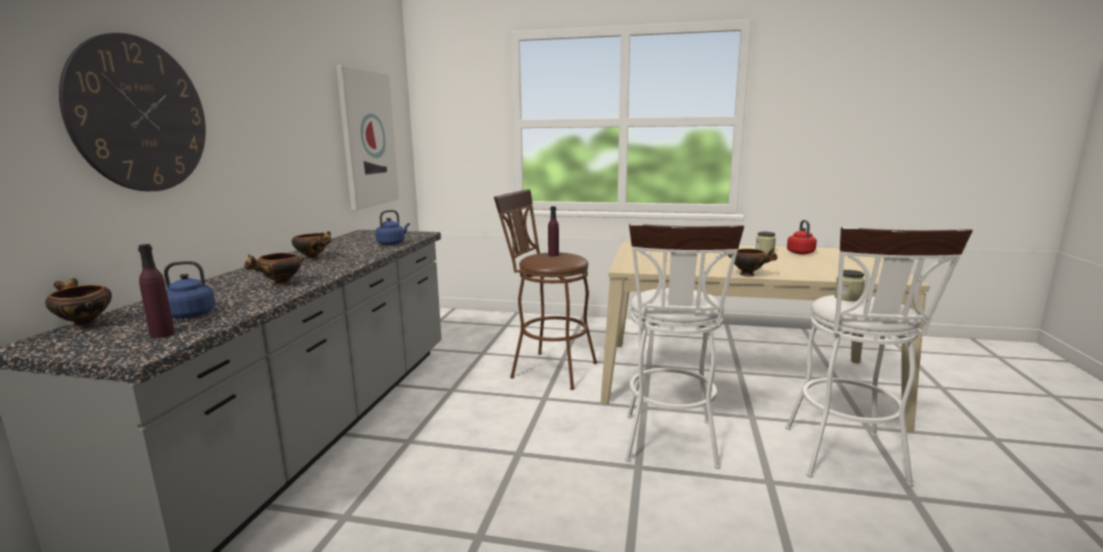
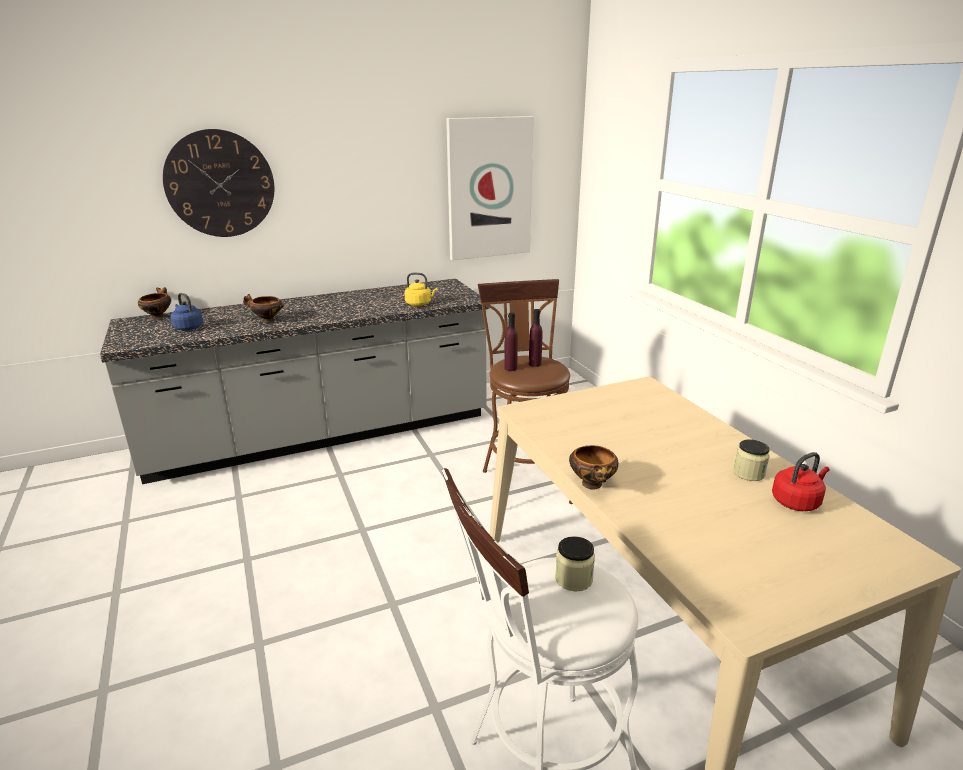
camera: 55 degrees right, 10 degrees up
(162, 334) = (151, 336): purple bottle -> purple bottle (510, 368)
(314, 259) = (342, 303): bowl -> none
(392, 243) = (419, 304): blue kettle -> yellow kettle
(670, 445) = (447, 612): white stool -> none

